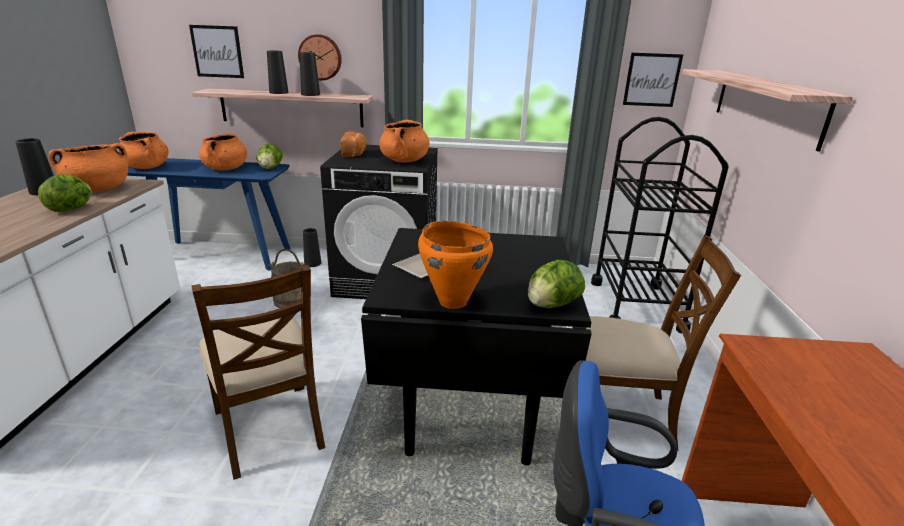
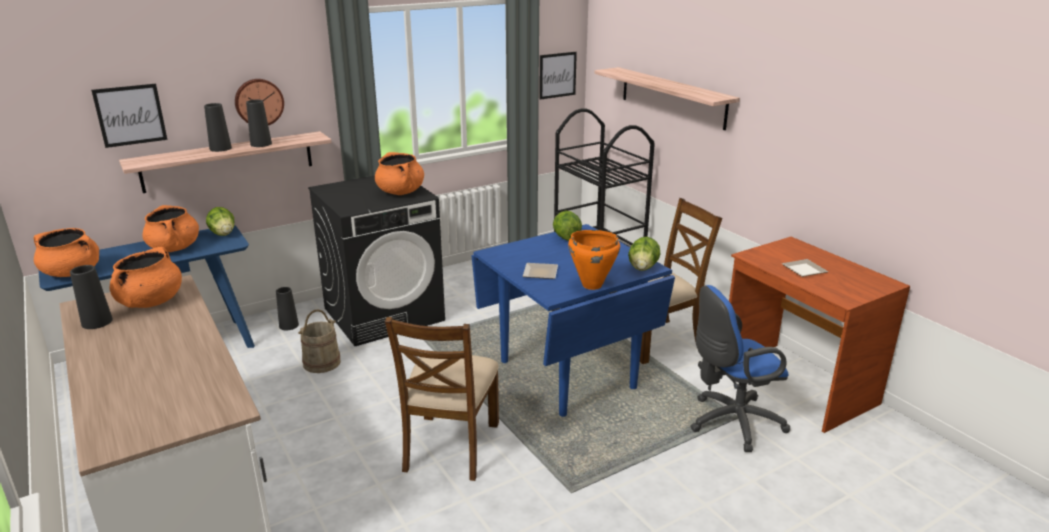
camera: 35 degrees left, 0 degrees up
(71, 209) = (182, 324): lettuce -> lettuce (566, 237)
(270, 428) = (450, 446): brown chair -> brown chair turned 75 degrees clockwise
(355, 154) = (343, 196): bread -> none
(468, 407) = (566, 375): black dining table -> blue dining table
(838, 410) = (804, 271): none -> plate

